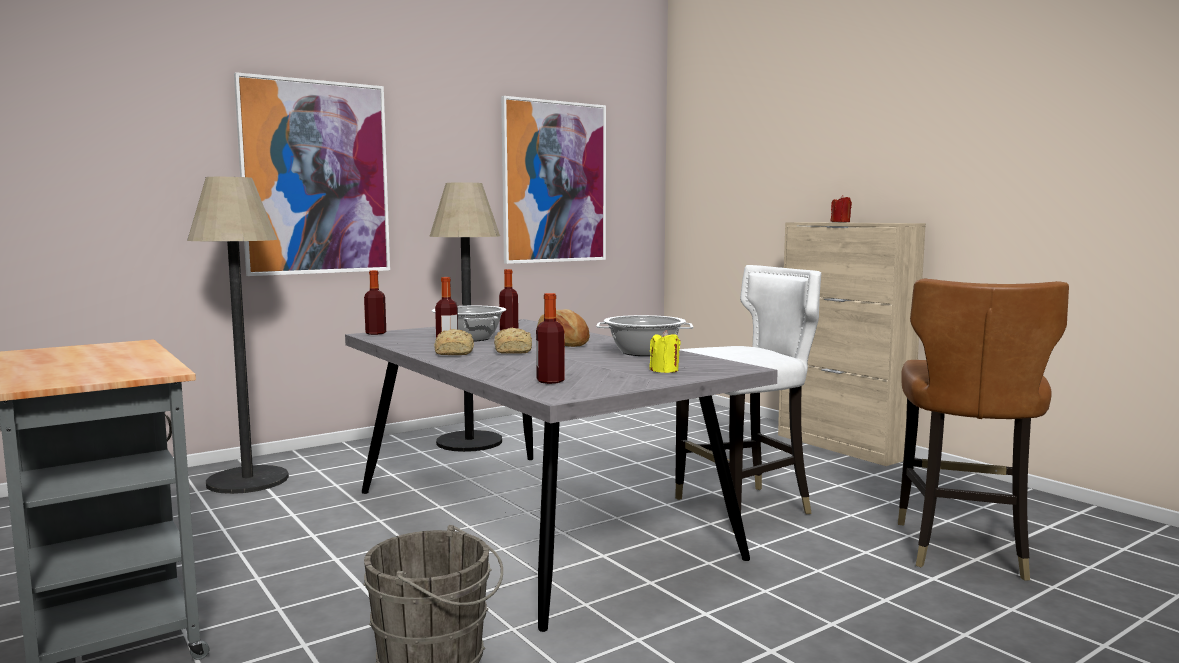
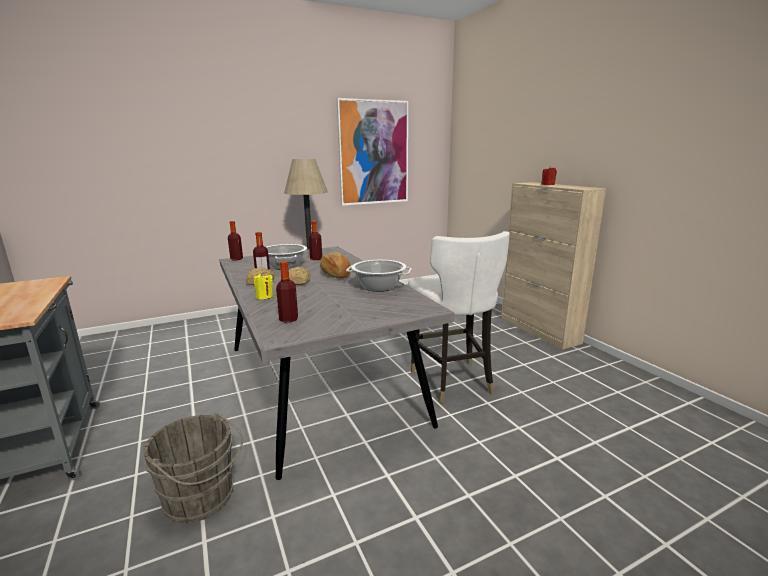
camera: 10 degrees right, 10 degrees up
(247, 480) = (180, 336): floor lamp -> none
(316, 178) = (217, 156): picture -> none
(664, 370) = (374, 310): yellow candle -> yellow candle (264, 296)
(742, 508) = (452, 380): white chair -> white chair turned 90 degrees clockwise
(963, 548) = (589, 431): brown chair -> none

